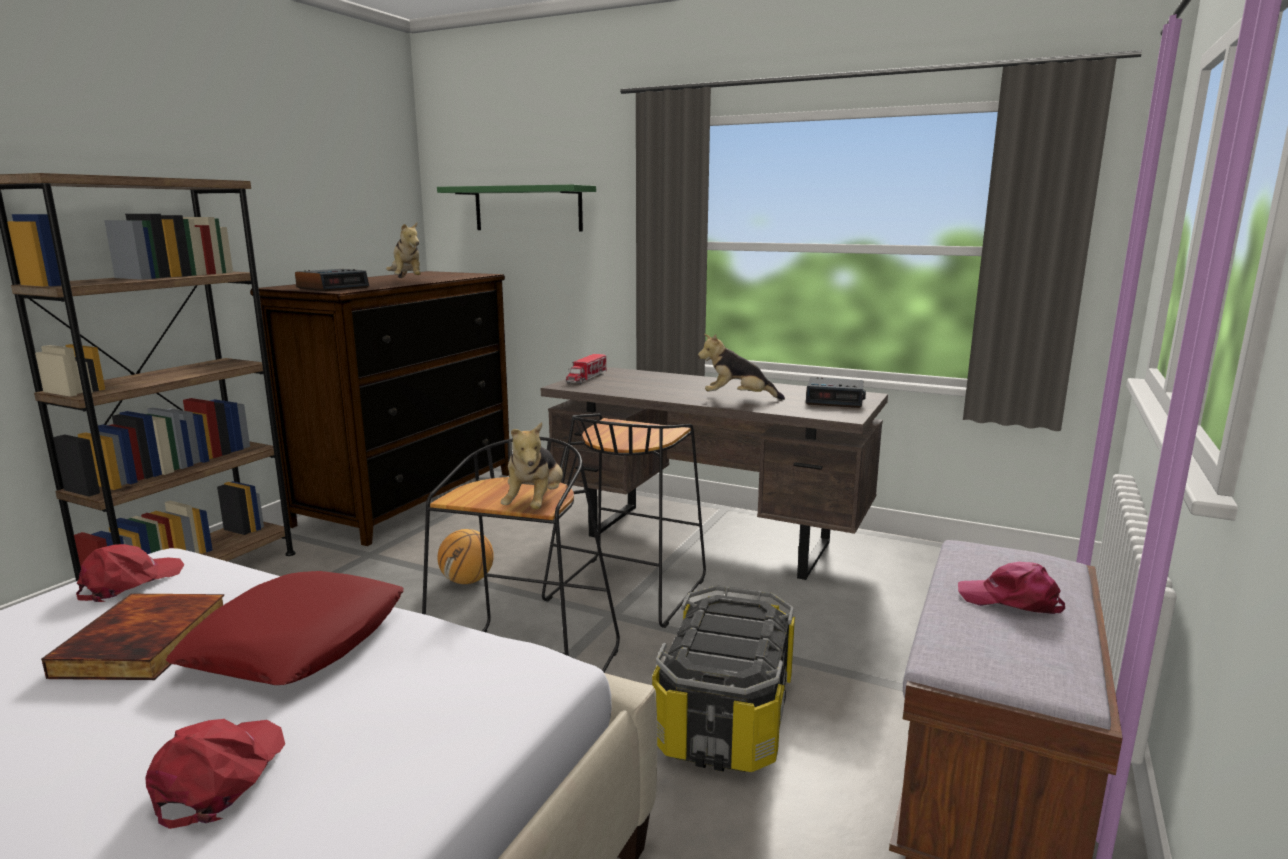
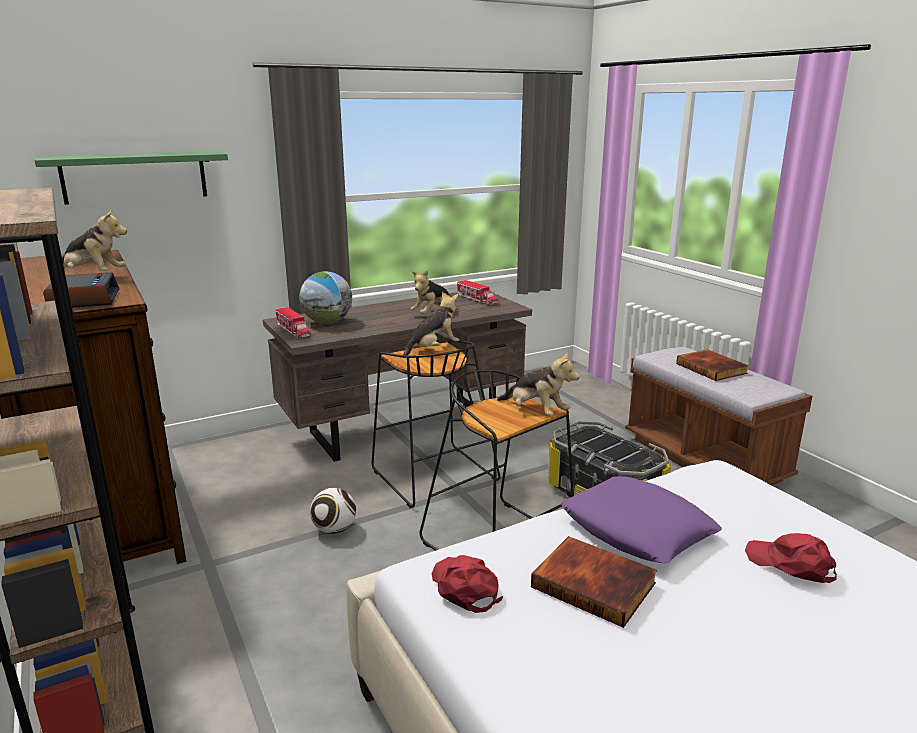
camera: 55 degrees left, 5 degrees up
(297, 642) = (637, 529): red pillow -> purple pillow
(467, 581) = (334, 529): basketball -> football
(630, 380) = (327, 322): none -> globe
(656, 429) = (433, 349): none -> plush toy
(835, 400) = (477, 299): alarm clock -> toy truck
(1011, 600) = (712, 368): pink cap -> book

